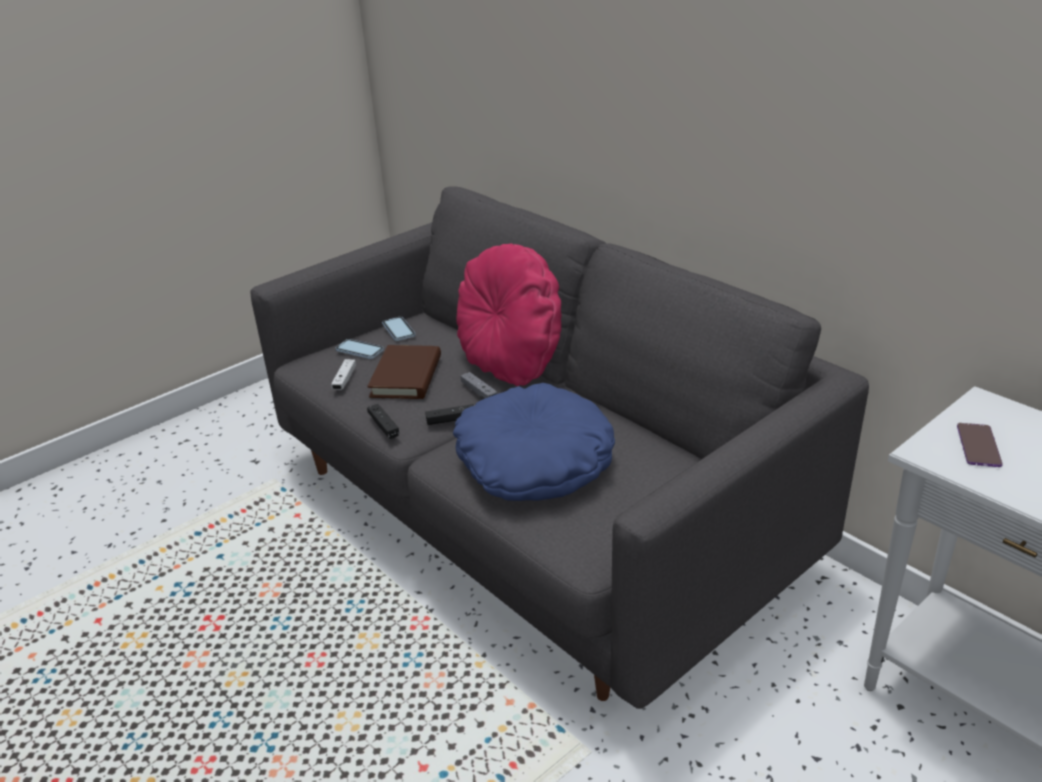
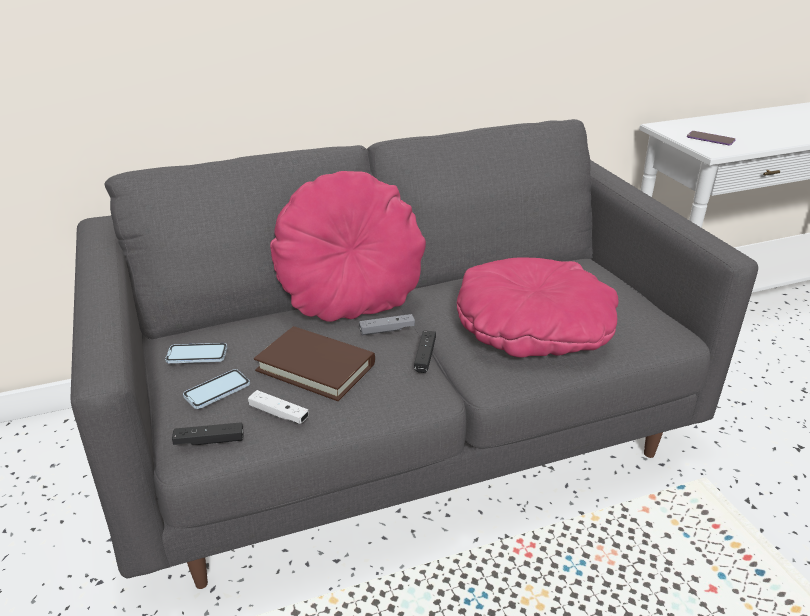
camera: 70 degrees left, 0 degrees up
(383, 426) = (407, 402): black game controller -> black game controller (209, 441)
(537, 462) = (533, 325): blue pillow -> pink pillow

